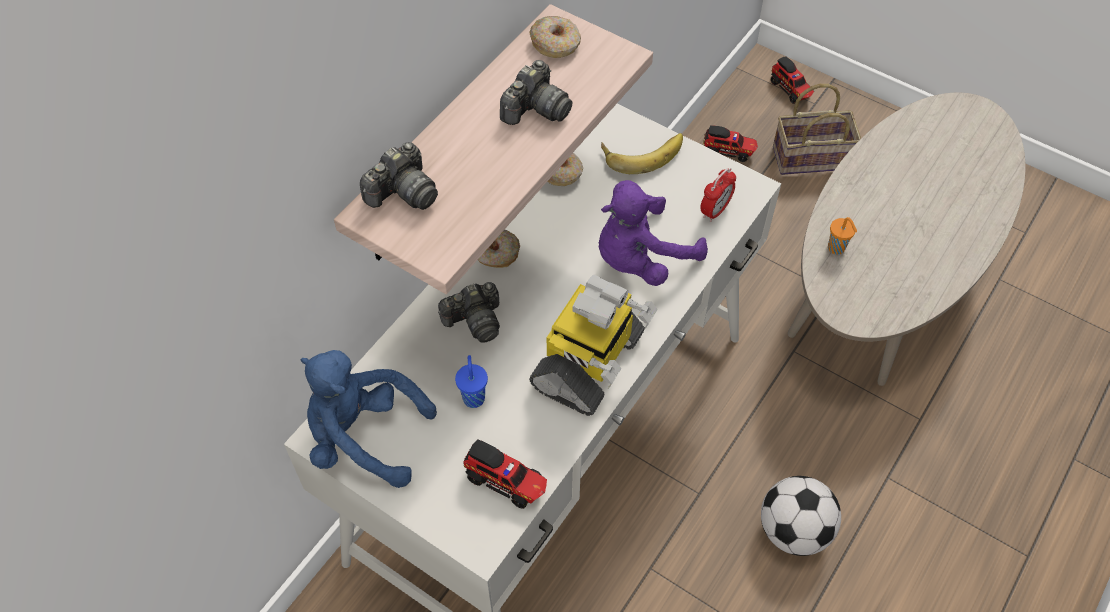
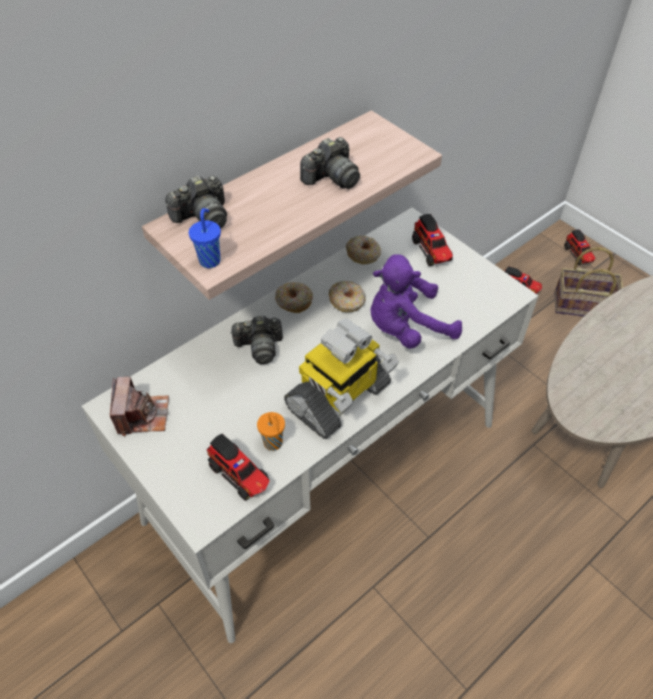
camera: 15 degrees right, 5 degrees down
(364, 437) = (142, 415): blue plush toy -> camera
(473, 397) = (238, 404): blue cup -> blue cup (210, 260)
(556, 44) = (365, 136): donut -> donut (347, 301)
(642, 152) = (432, 252): banana -> toy truck
(715, 211) = (477, 305): alarm clock -> none
(793, 530) = (498, 586): football -> none
(837, 248) = (581, 366): orange cup -> orange cup (273, 444)

